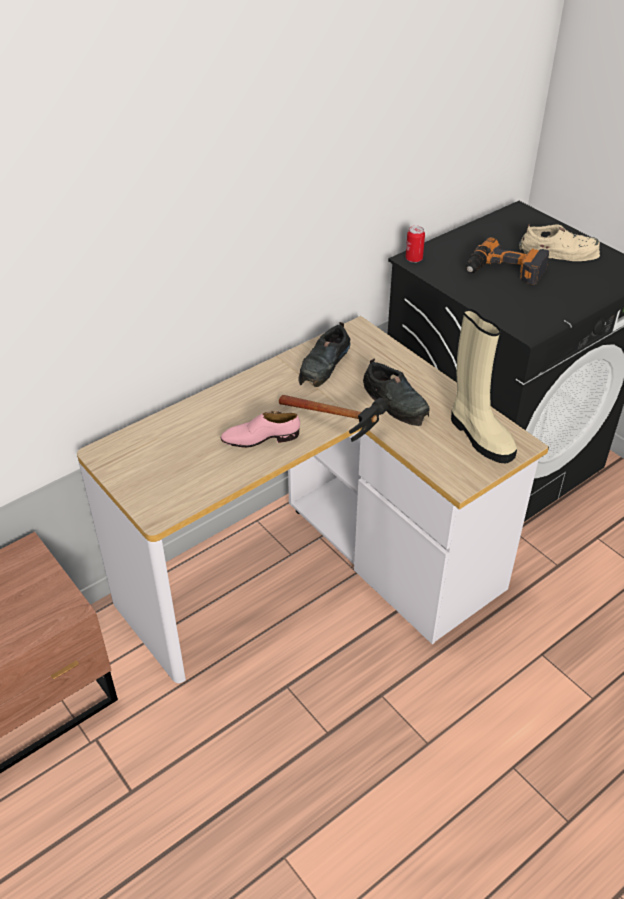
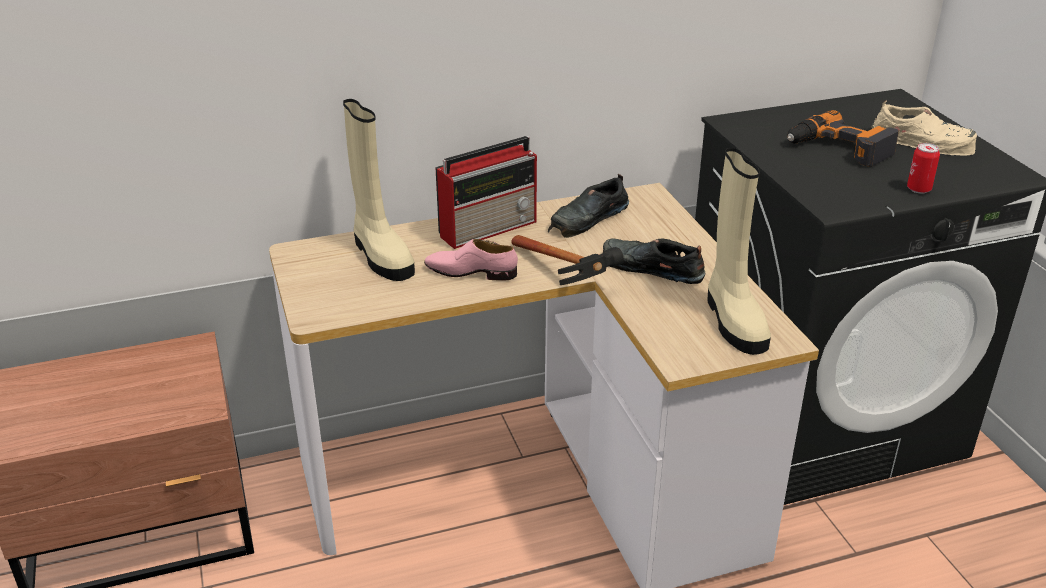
camera: 20 degrees right, 10 degrees down
(178, 440) = (381, 256): none -> beige boot
(251, 391) = (490, 228): none -> radio
(395, 401) = (650, 268): black shoe -> black shoe turned 135 degrees clockwise
(413, 259) = (731, 122): can -> can (918, 189)

